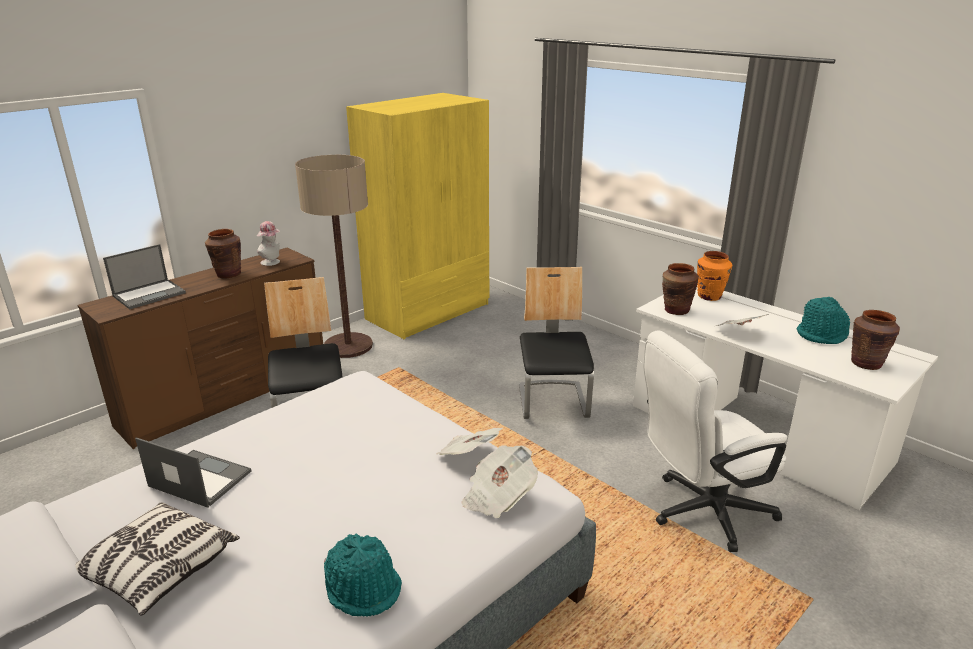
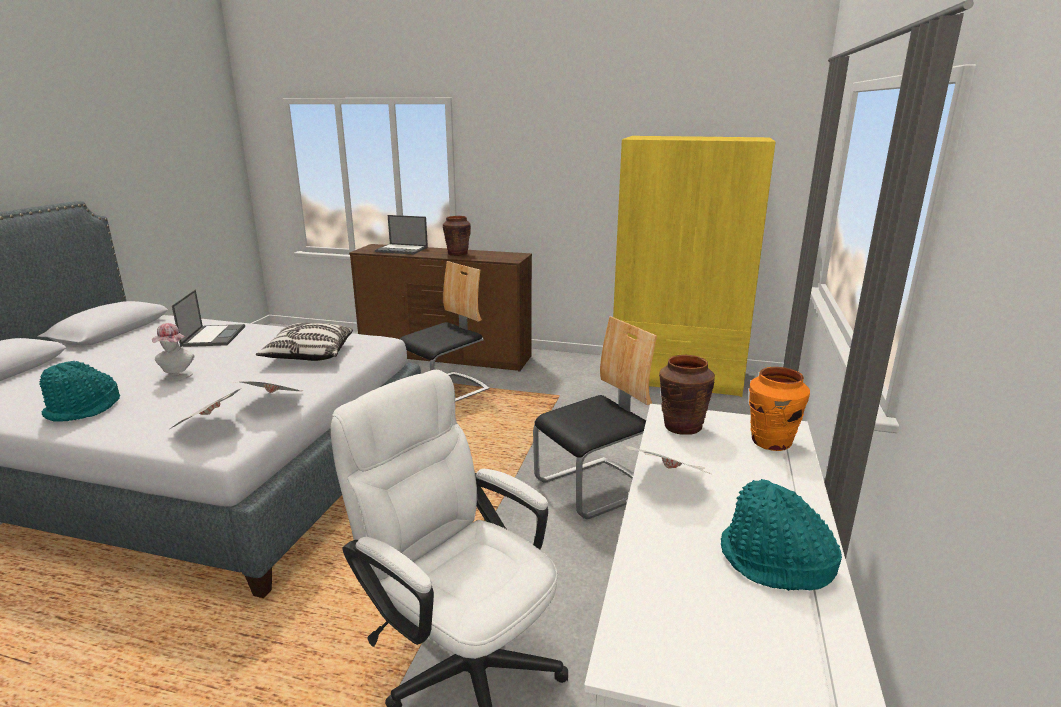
camera: 60 degrees right, 5 degrees down
(158, 570) = (112, 354): pillow -> pillow (309, 355)
(272, 262) = (495, 257): hat -> hat (177, 377)
(348, 346) = (566, 367): floor lamp -> none
(866, 363) = (712, 629): brown vase -> none

